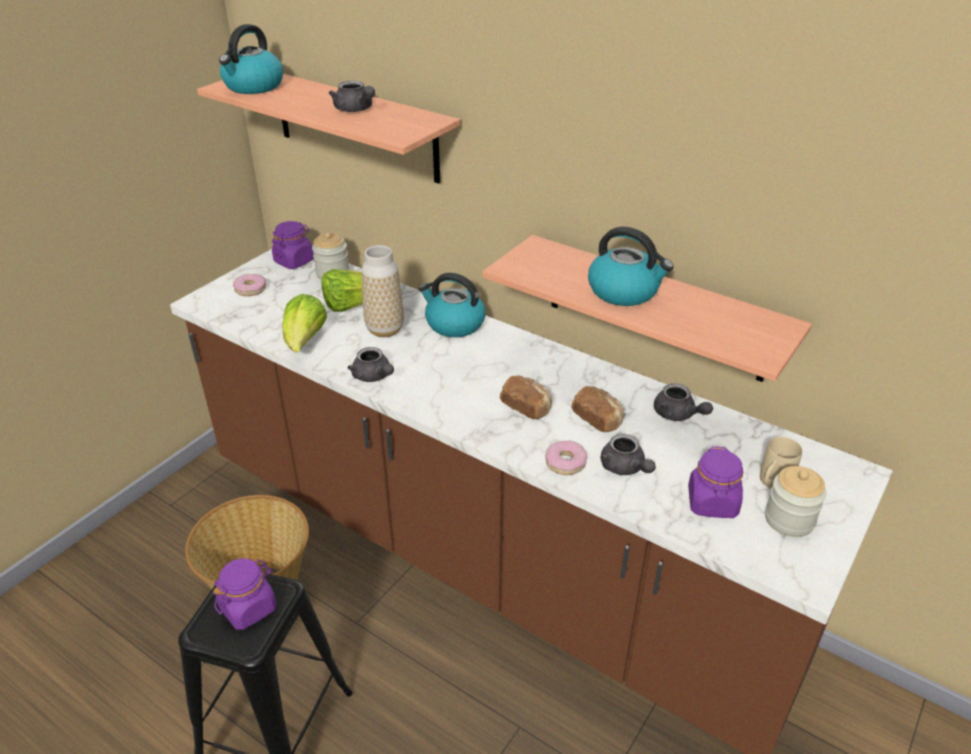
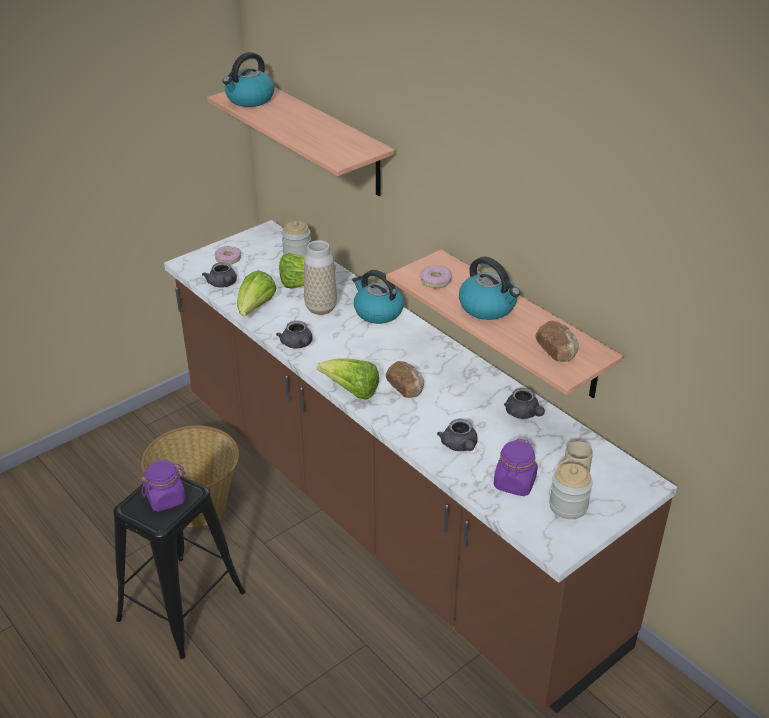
camera: 15 degrees right, 0 degrees up
(294, 261) = (270, 239): purple jar -> none
(355, 110) = (317, 131): grey teapot -> grey teapot (223, 284)
(463, 423) = (351, 391): none -> lettuce
(565, 462) = (416, 434): donut -> donut (435, 281)
(598, 419) = (457, 406): bread -> bread (557, 350)

